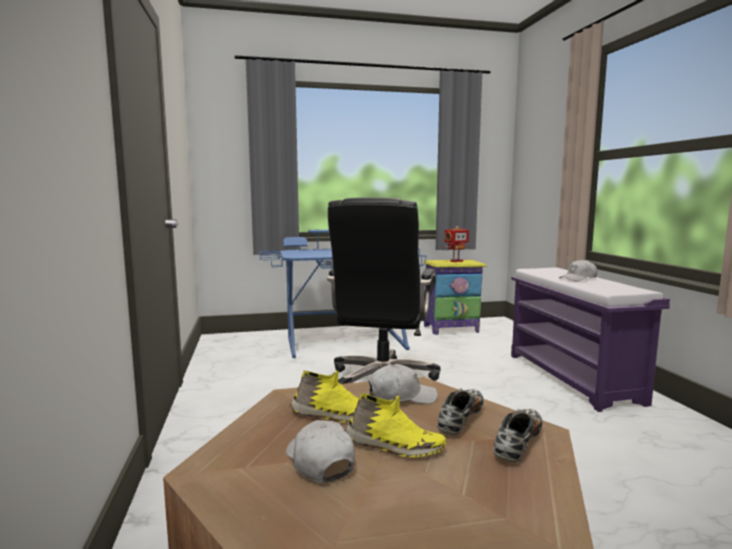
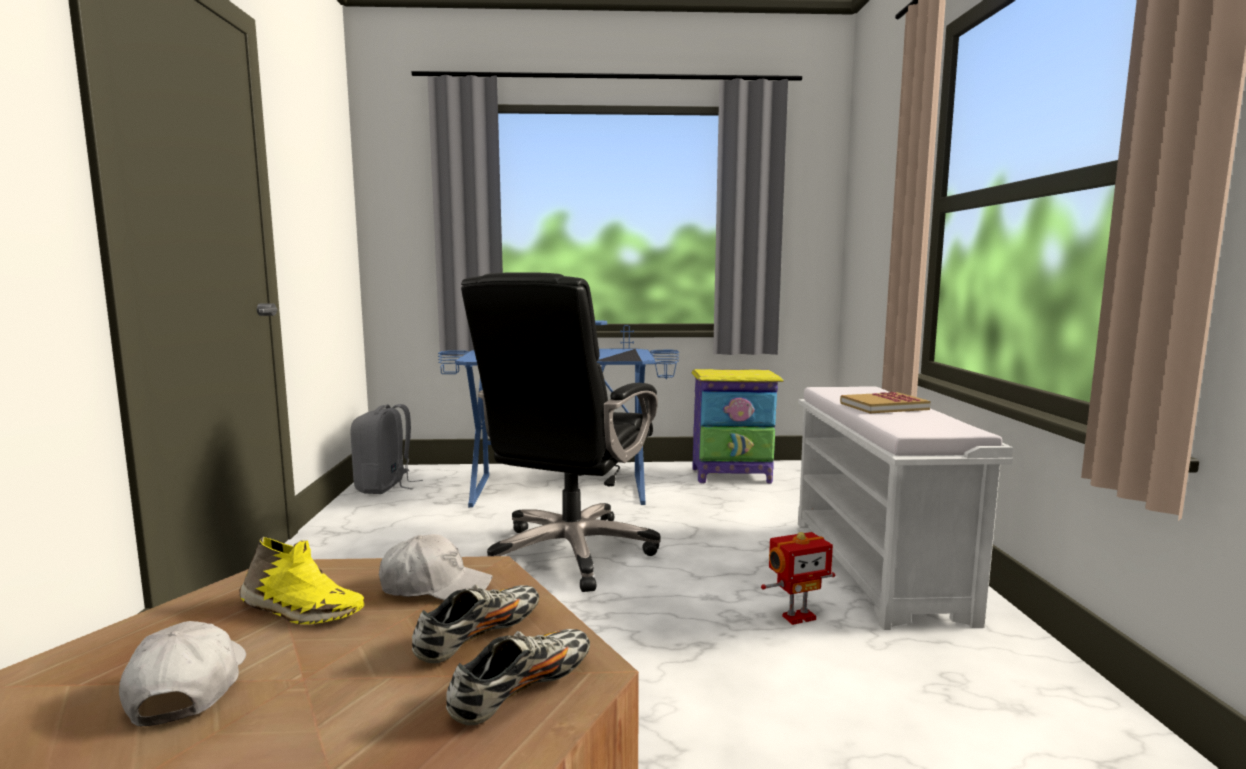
camera: 10 degrees right, 0 degrees up
(222, 348) = (385, 487): none -> grey backpack
(393, 447) = (323, 673): yellow shoe -> none
(456, 261) = (738, 372): toy robot -> toy robot (797, 617)
(573, 378) = (878, 568): purple bench -> white bench
(578, 278) = (883, 406): white cap -> book

